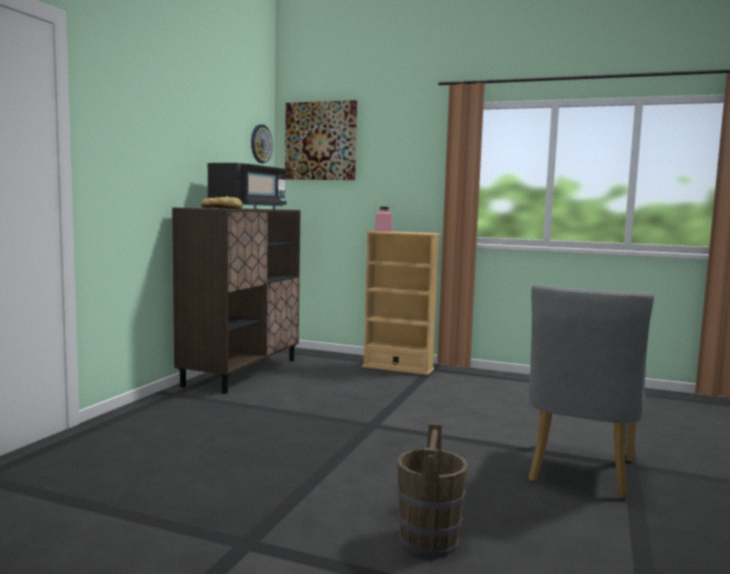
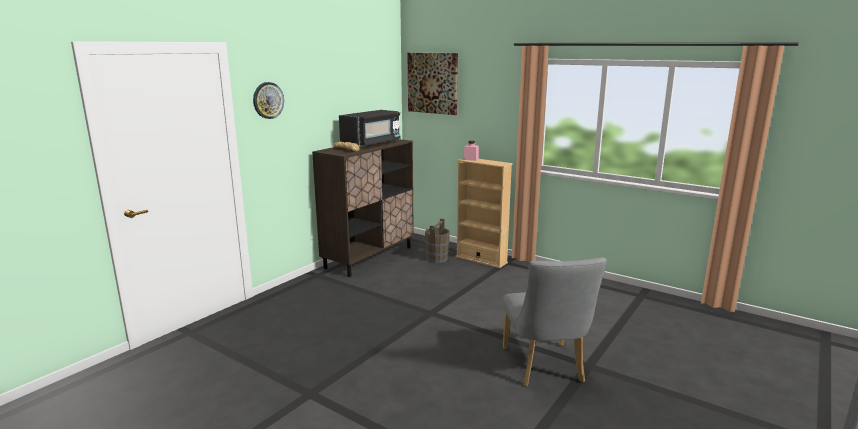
camera: 15 degrees right, 10 degrees up
(260, 144) = (388, 87): wall clock -> wall clock (268, 100)
(429, 540) = (412, 405): brown bucket -> brown bucket (437, 259)
(579, 474) = (545, 368): grey chair -> grey chair turned 45 degrees counterclockwise

